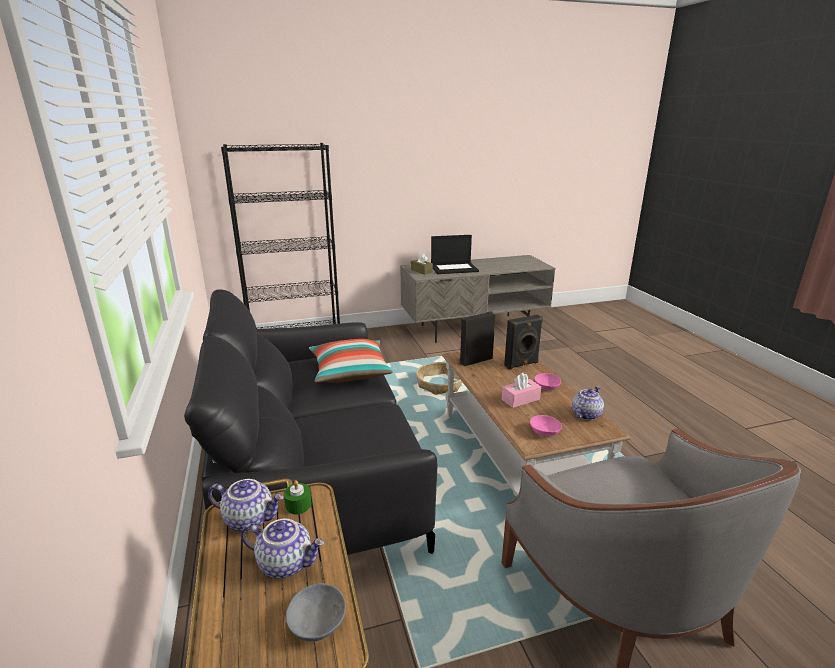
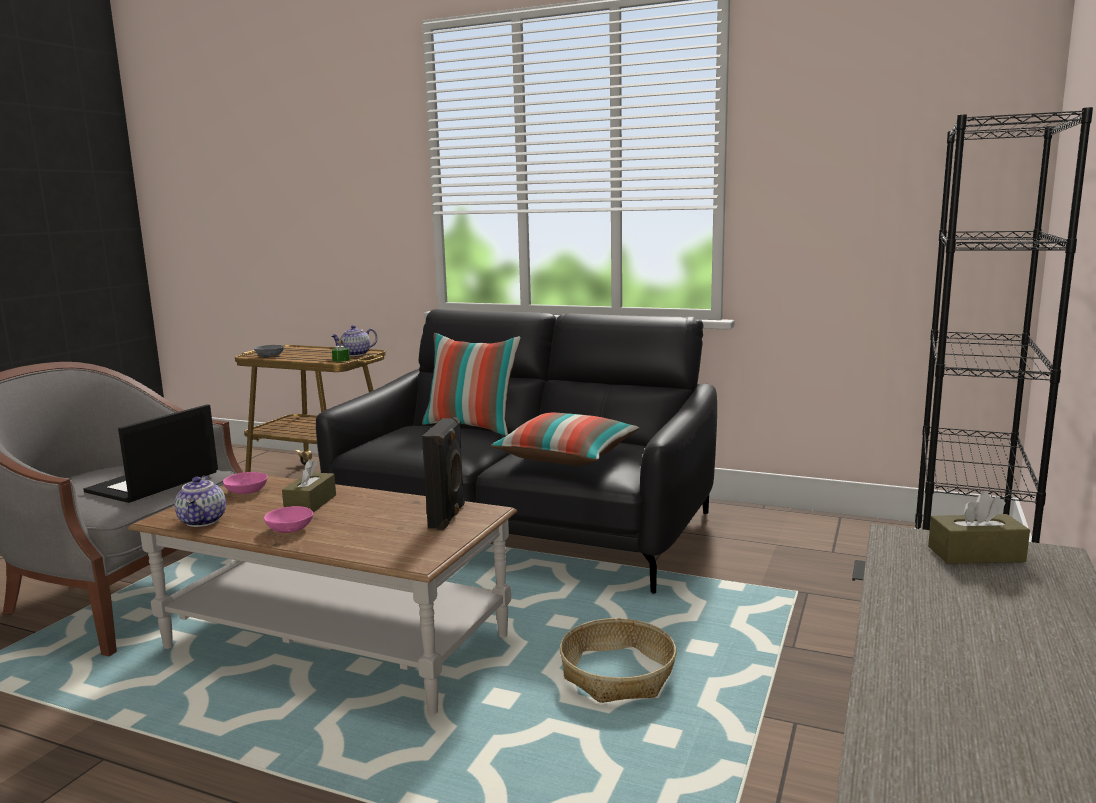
camera: 130 degrees right, 10 degrees down
(286, 563) = (310, 356): teapot -> none
(304, 439) = (472, 427): none -> pillow
(454, 268) = (980, 611): laptop -> laptop (153, 483)
(520, 399) = (310, 504): pink tissue box -> brown tissue box
(522, 364) = (367, 540): black speaker -> none

